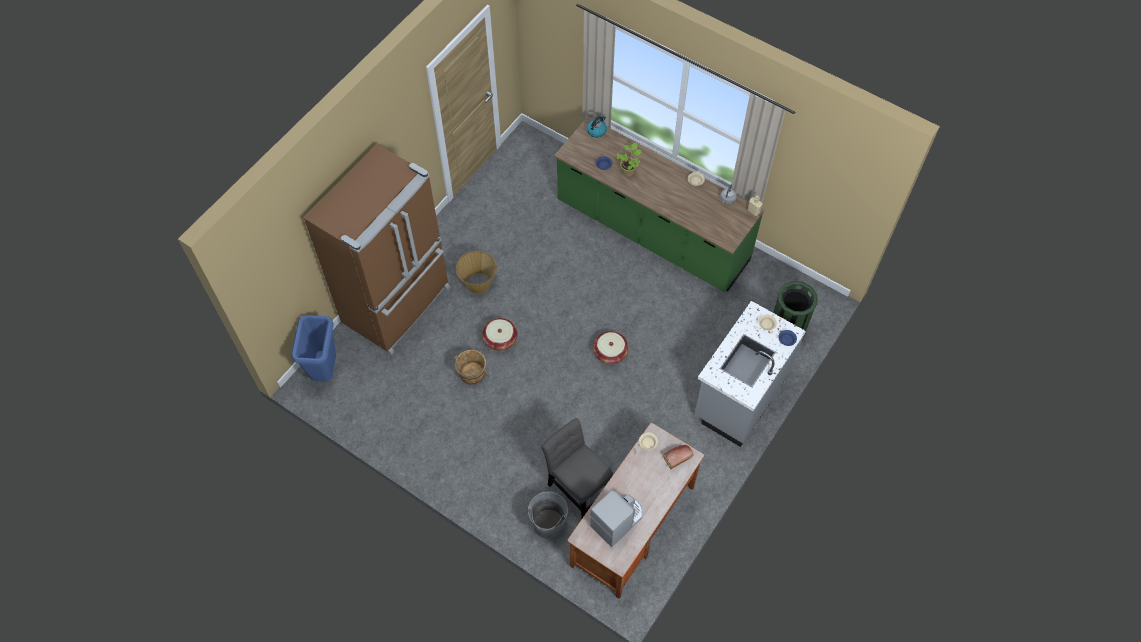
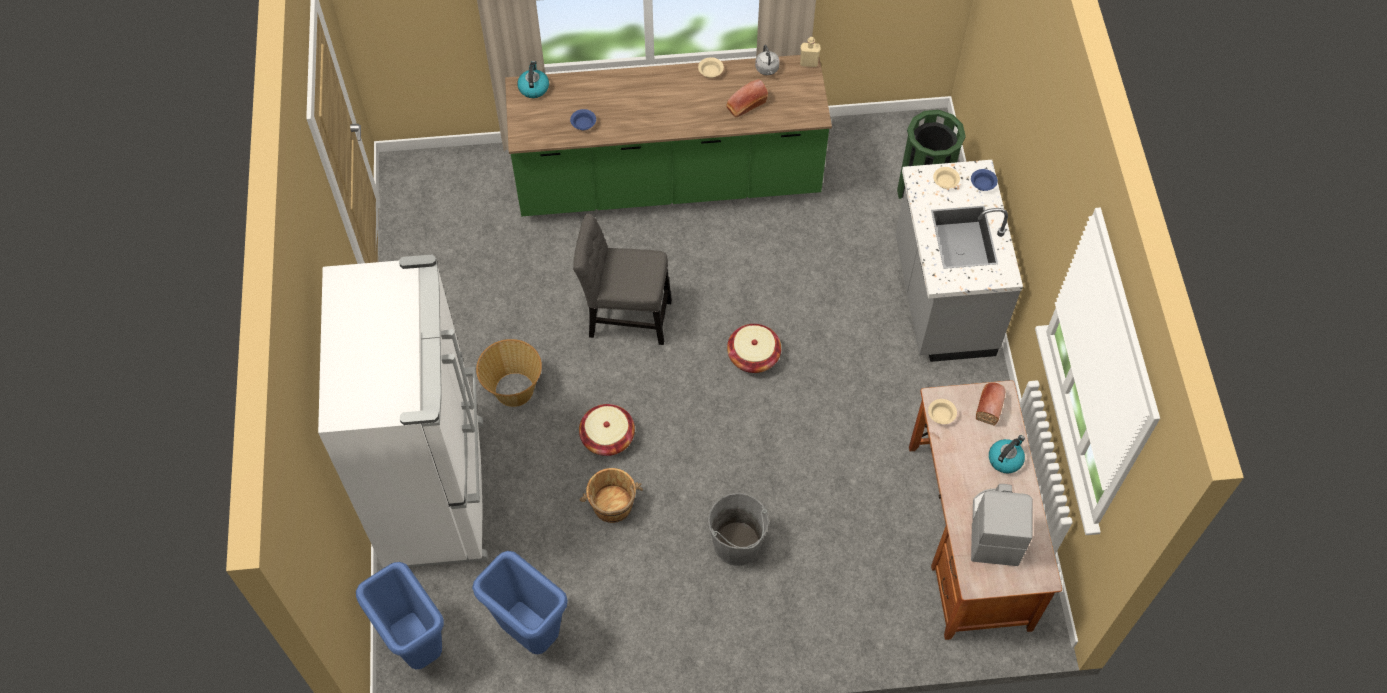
camera: 40 degrees left, 0 degrees up
(378, 404) = (529, 634): none -> blue trash can
(399, 306) = (438, 492): brown fridge -> white fridge
(548, 524) = (875, 612): grey bucket -> grey bucket (737, 544)
(577, 488) = (867, 542): grey chair -> grey chair (625, 317)
(628, 170) = (619, 110): potted plant -> none
(659, 490) = (1005, 459): none -> kettle
(697, 211) = (745, 105): none -> bread

